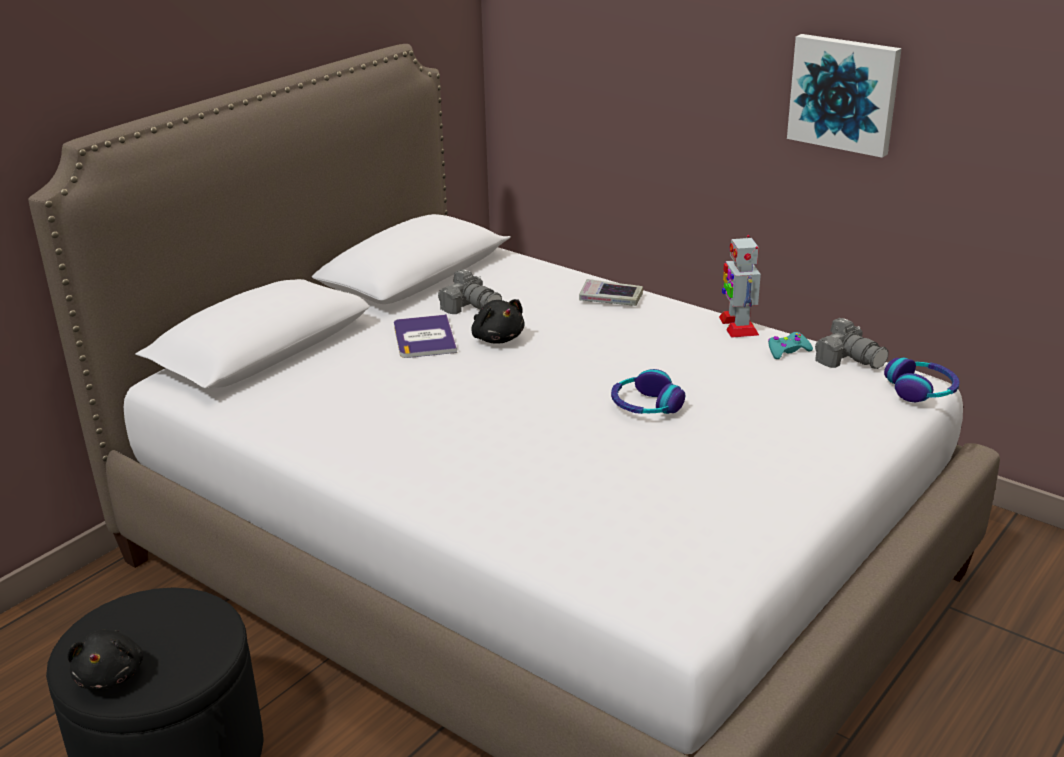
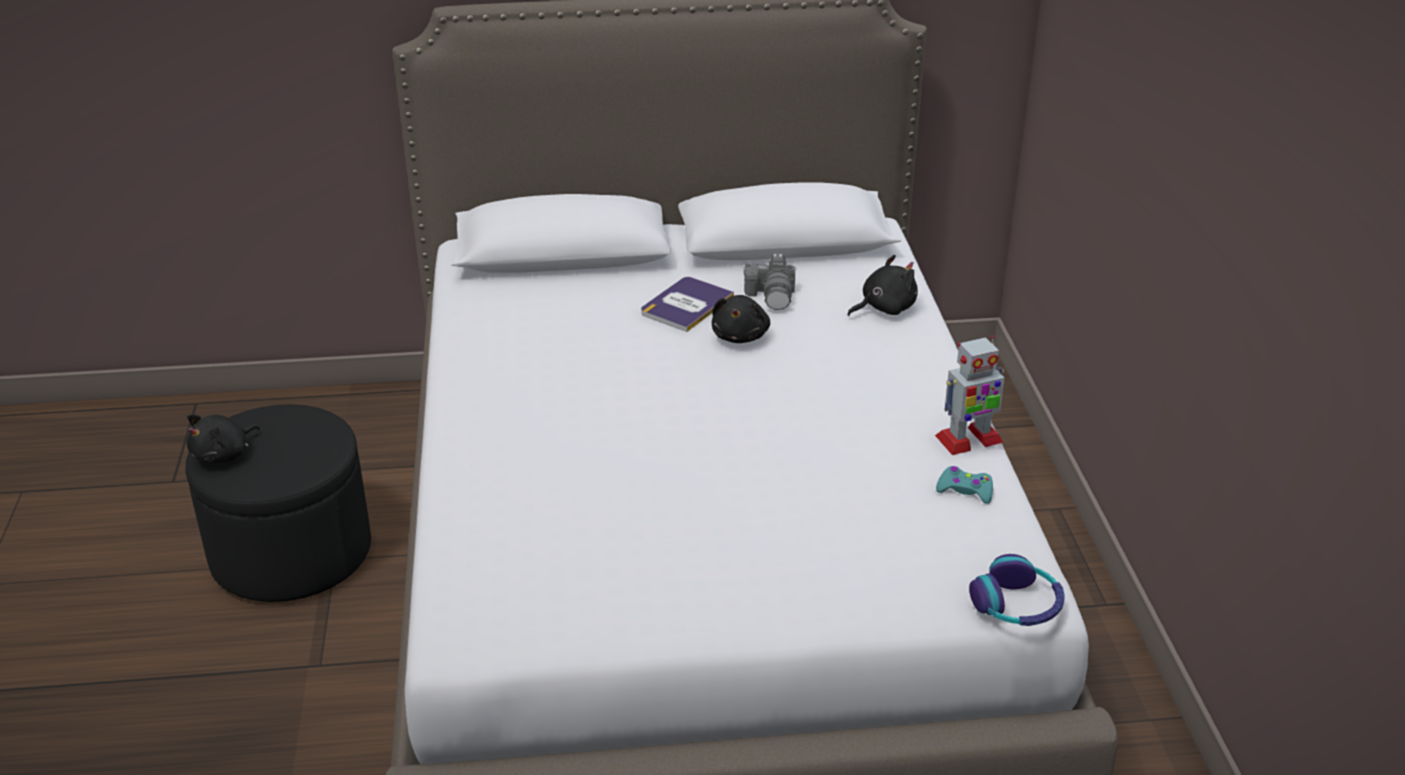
camera: 45 degrees right, 5 degrees up
(555, 282) = (884, 308): none -> black plush toy
(610, 298) = (903, 349): book -> none
(645, 405) = (742, 464): headphones -> none
(738, 325) = (968, 439): toy robot -> toy robot turned 150 degrees counterclockwise
(844, 93) = (1228, 218): picture -> none
(849, 359) = (1008, 534): camera -> none

